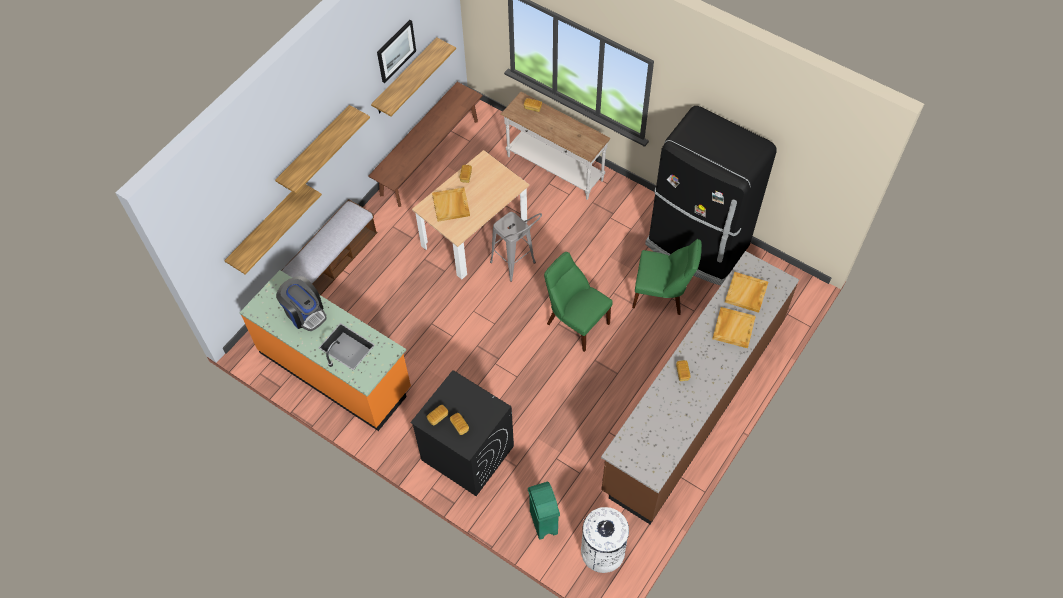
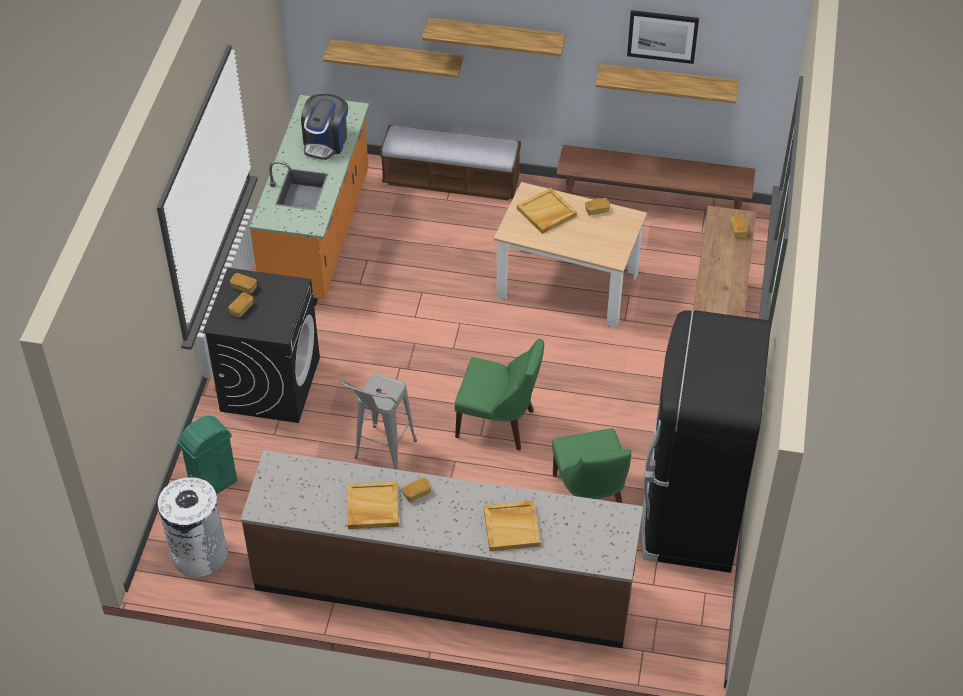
camera: 65 degrees right, 10 degrees down
(517, 267) = (545, 341): grey stool -> grey stool (381, 456)
(575, 322) = (498, 424): green chair -> green chair turned 90 degrees clockwise
(746, 293) = (574, 526): beige tray -> beige tray (372, 507)

